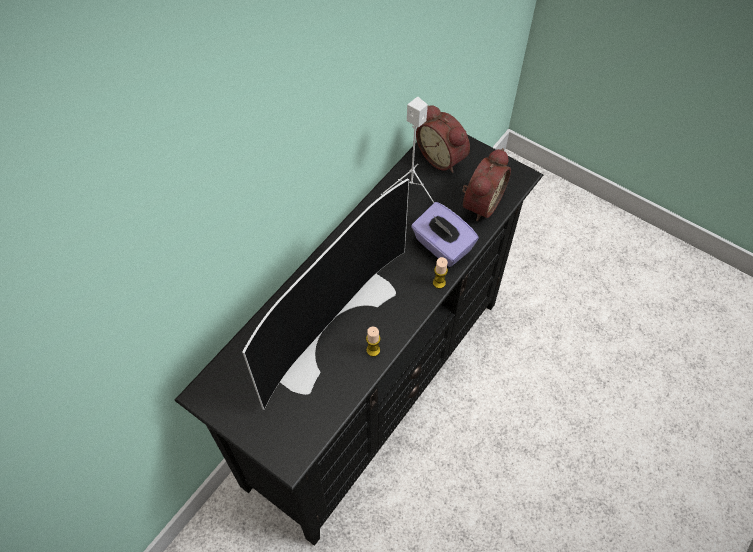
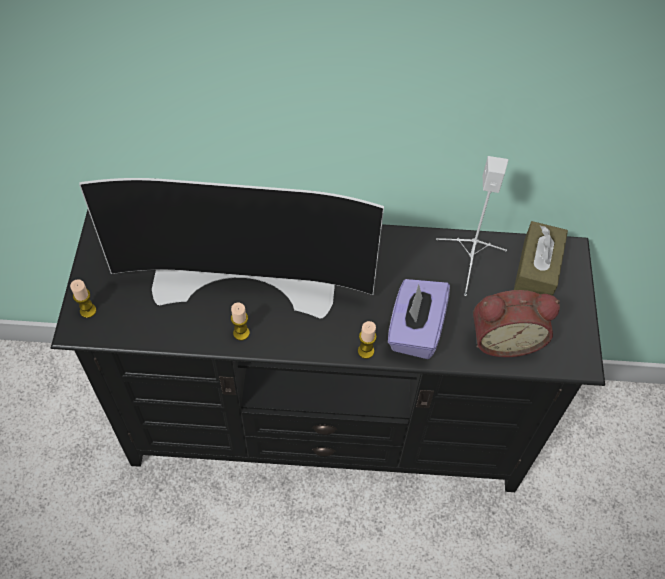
camera: 55 degrees right, 0 degrees up
(279, 446) = (88, 311): none -> candle
(443, 157) = (537, 269): alarm clock -> brown tissue box

